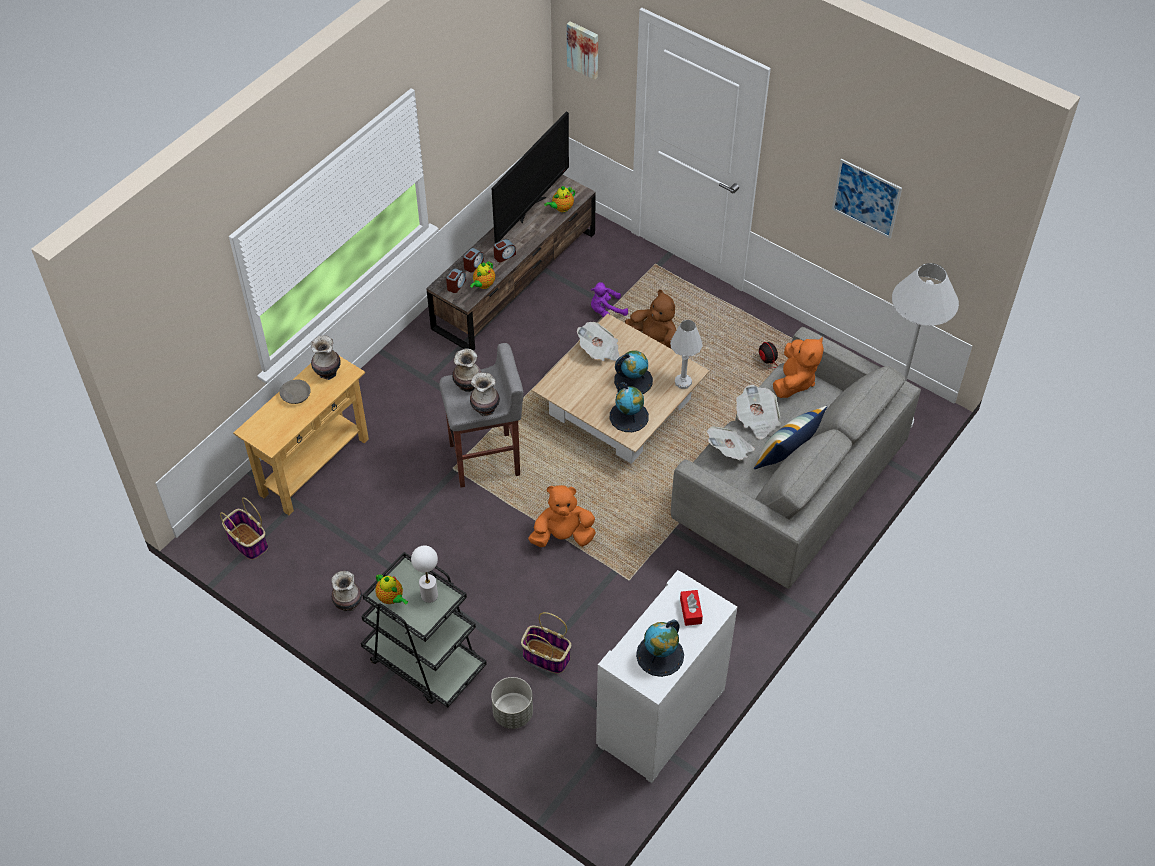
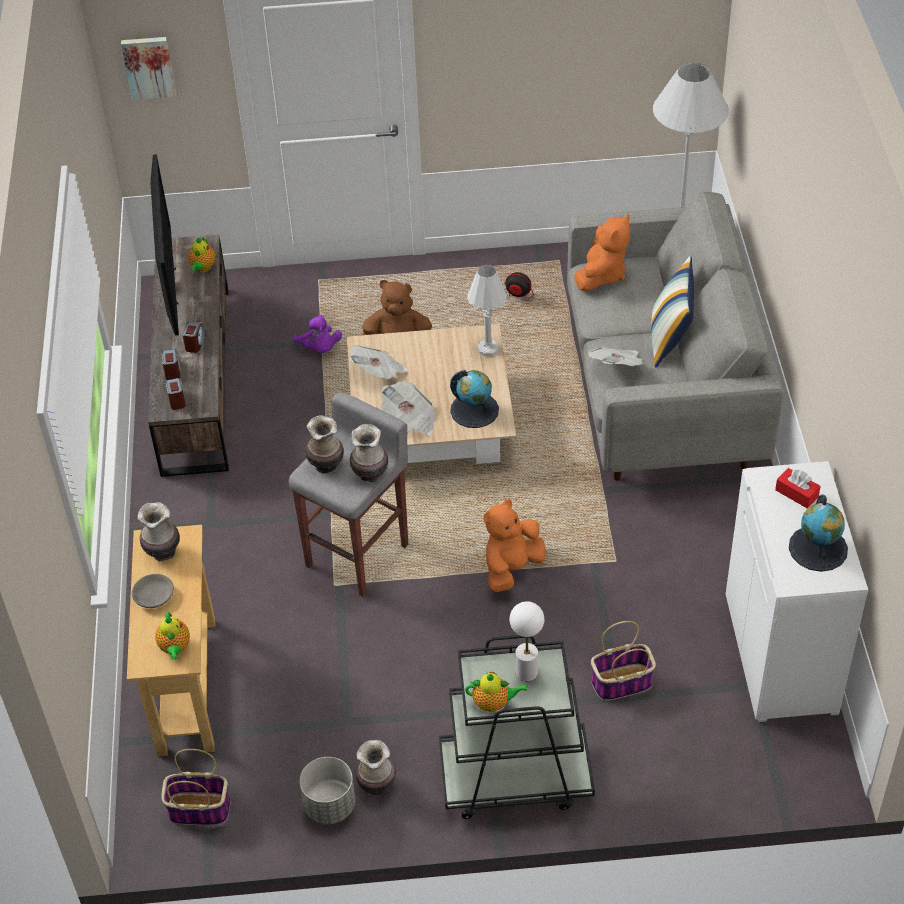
camera: 40 degrees left, 5 degrees down
(483, 285) = (205, 382): teapot -> teapot (175, 648)
(513, 713) = (651, 755): grey planter -> grey planter (330, 805)
(606, 311) = (319, 348): purple plush toy -> purple plush toy turned 60 degrees counterclockwise
(633, 380) = (441, 377): globe -> none
(757, 420) = (609, 326): newspaper -> newspaper (410, 420)
(794, 381) = (601, 274): orange plush toy -> orange plush toy turned 45 degrees clockwise
(866, 198) = (561, 48): picture -> none

